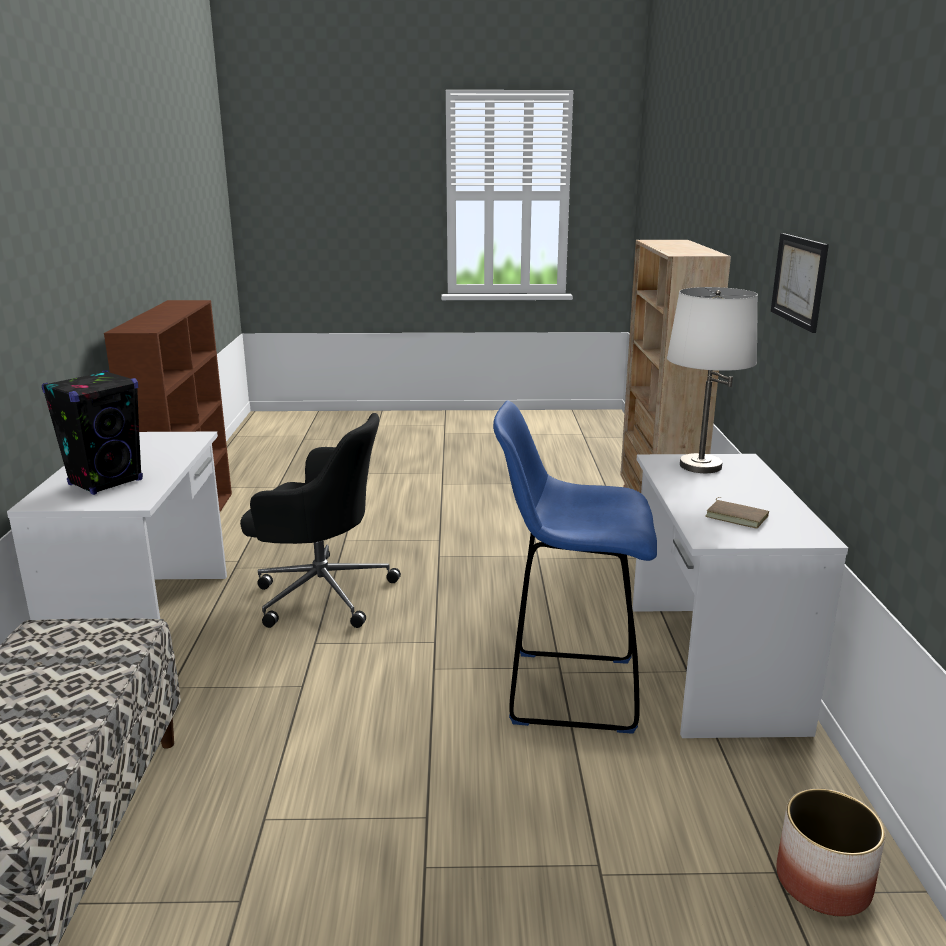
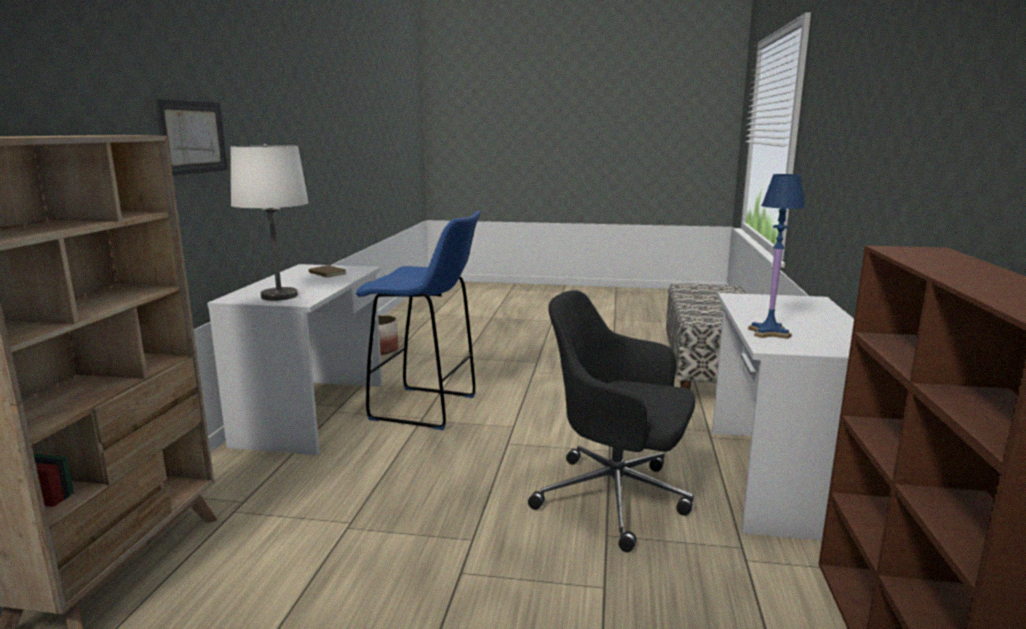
camera: 170 degrees left, 5 degrees down
(106, 482) = (786, 308): black speaker -> none
(177, 449) = (768, 332): none -> blue table lamp

